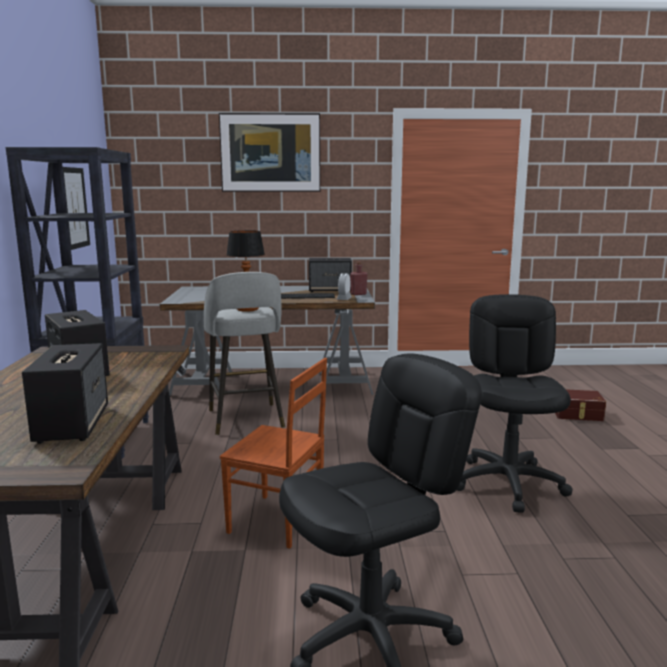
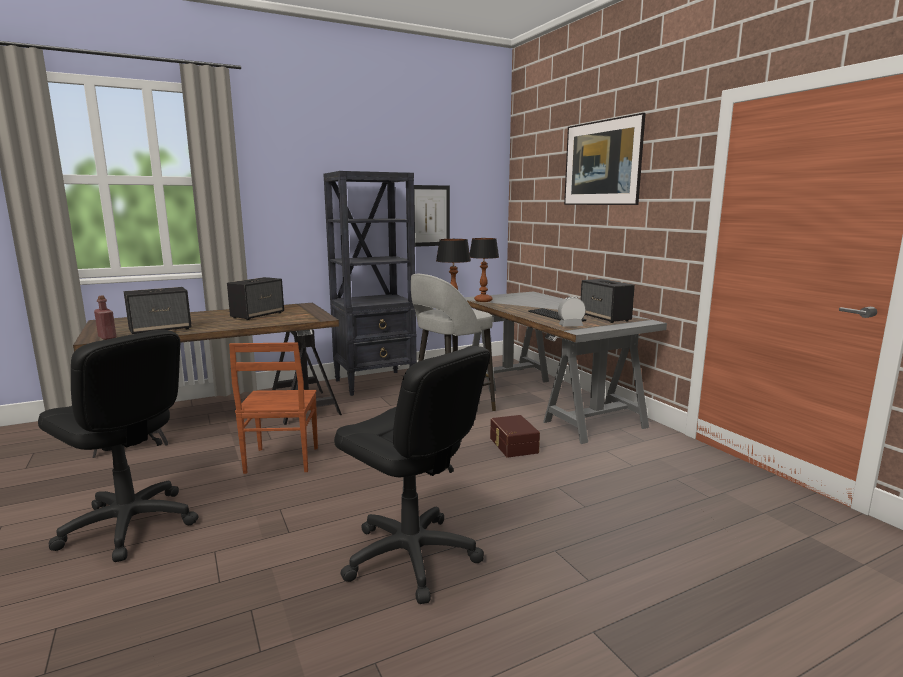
camera: 65 degrees right, 0 degrees up
(196, 300) = (483, 300): none -> table lamp
(358, 294) = (606, 326): red bottle -> red bottle (107, 337)
(508, 483) = (411, 557): black office chair -> black office chair turned 60 degrees clockwise
(577, 414) = (720, 599): brown storage box -> brown storage box (512, 445)

